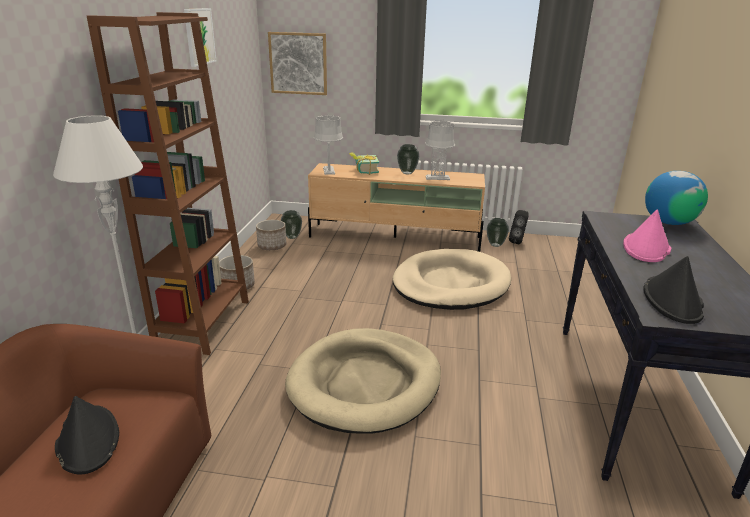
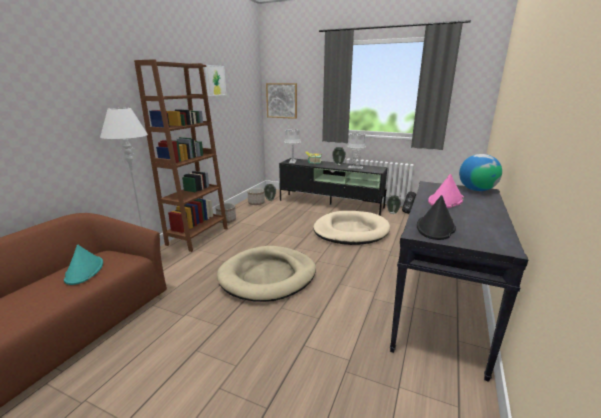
camera: 15 degrees right, 5 degrees down
(87, 439) = (84, 271): black hat -> turquoise hat
(395, 237) = (331, 204): beige tv stand -> black tv stand

